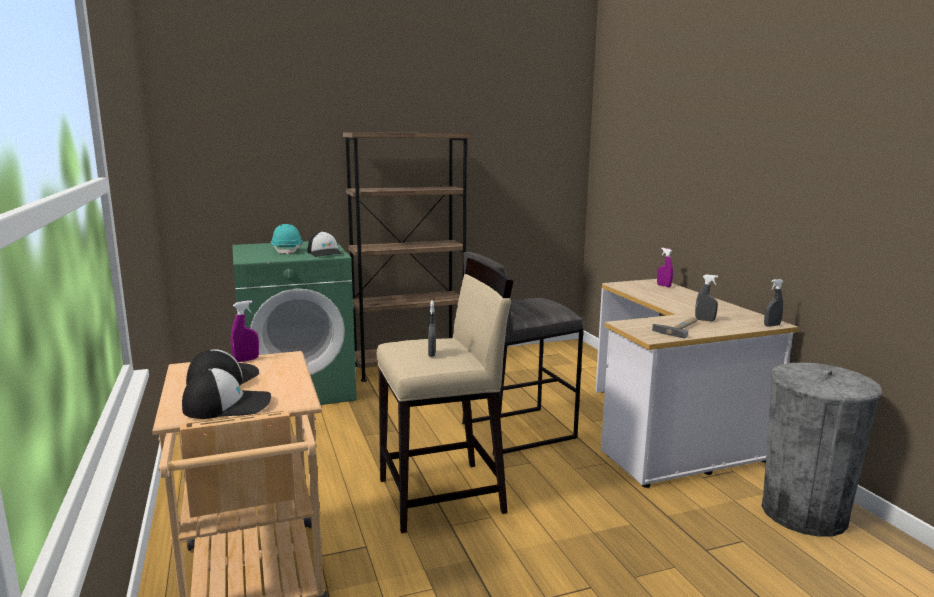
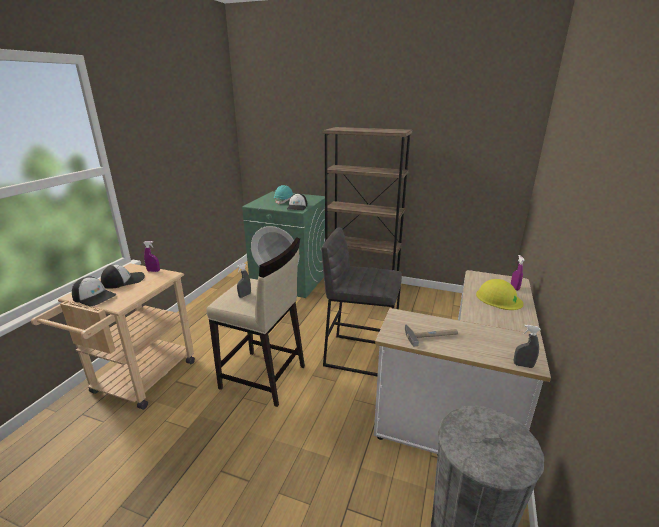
camera: 40 degrees right, 10 degrees up
(669, 294) = (498, 298): none -> yellow hard hat
(705, 320) = (471, 335): grey spray bottle -> none

